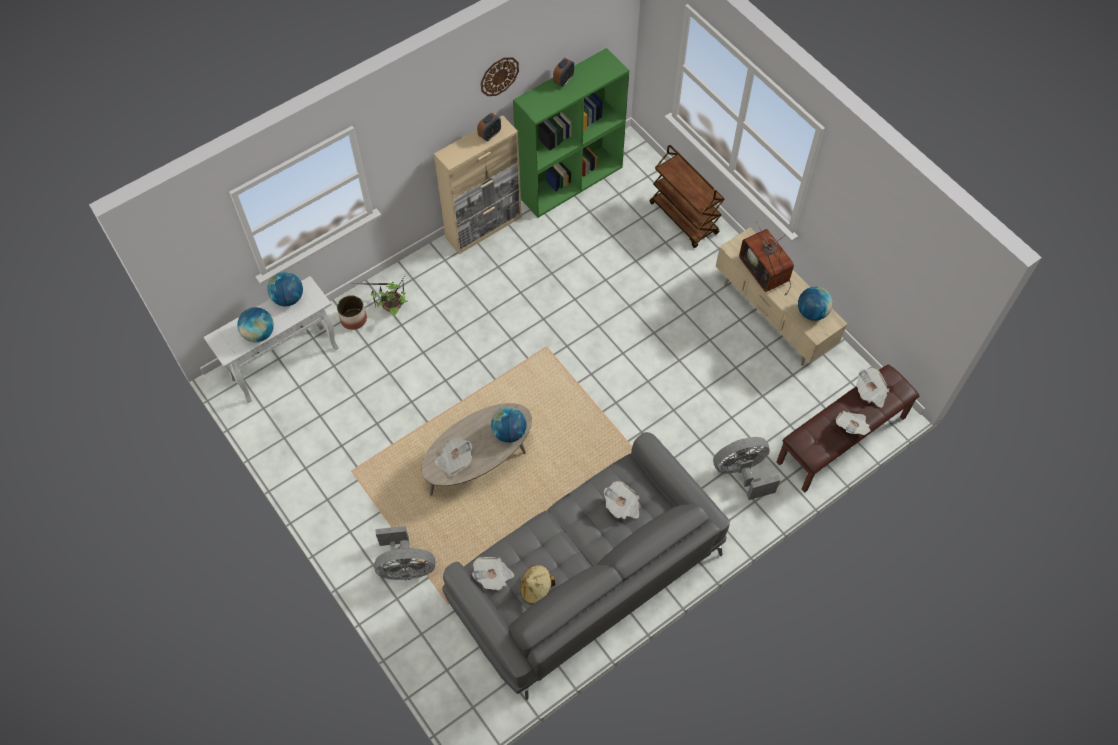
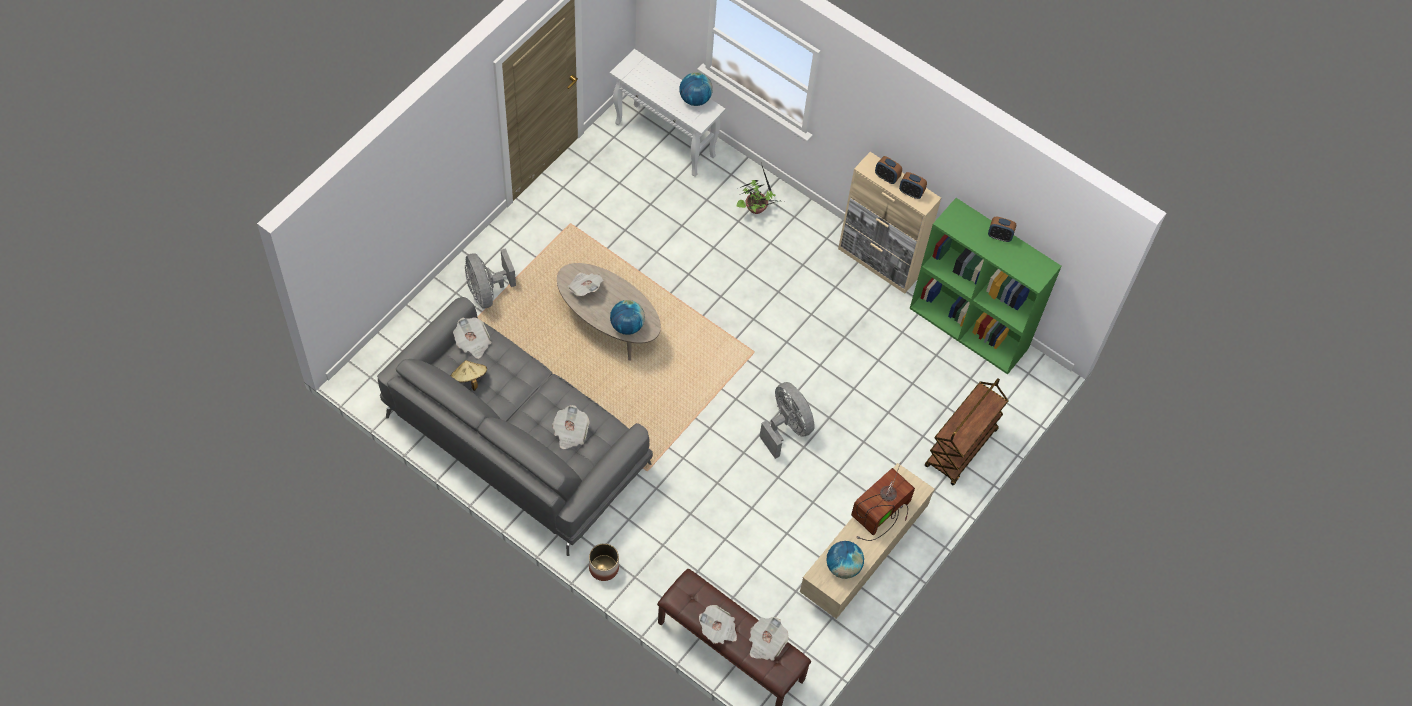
camera: 70 degrees right, 0 degrees up
(259, 334) = (650, 88): globe -> none
(353, 319) = (731, 180): planter -> planter (603, 567)
(467, 148) = (886, 177): none -> alarm clock
(499, 76) = (954, 165): wall clock -> none
(742, 473) = (663, 560): grey fan -> grey fan (786, 427)

